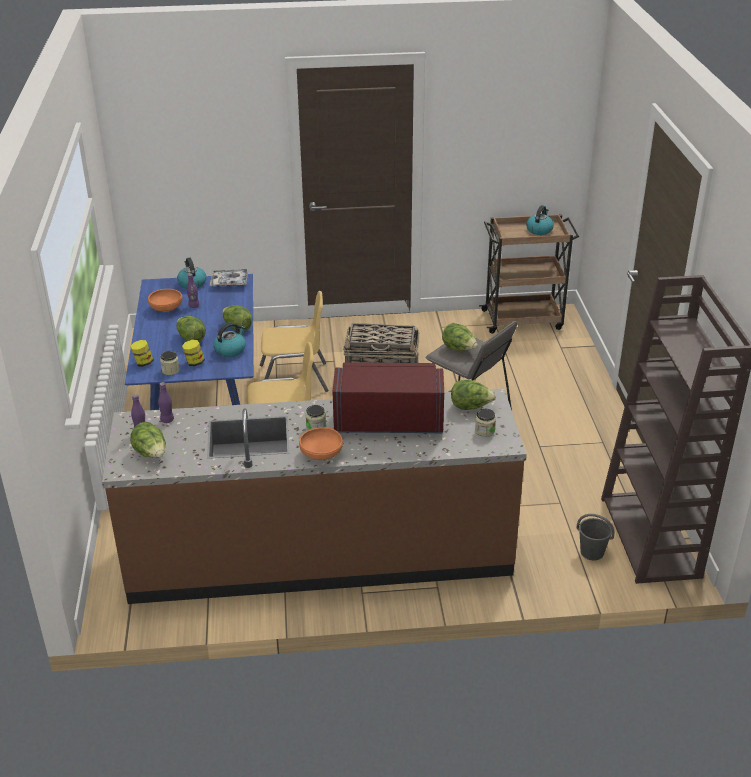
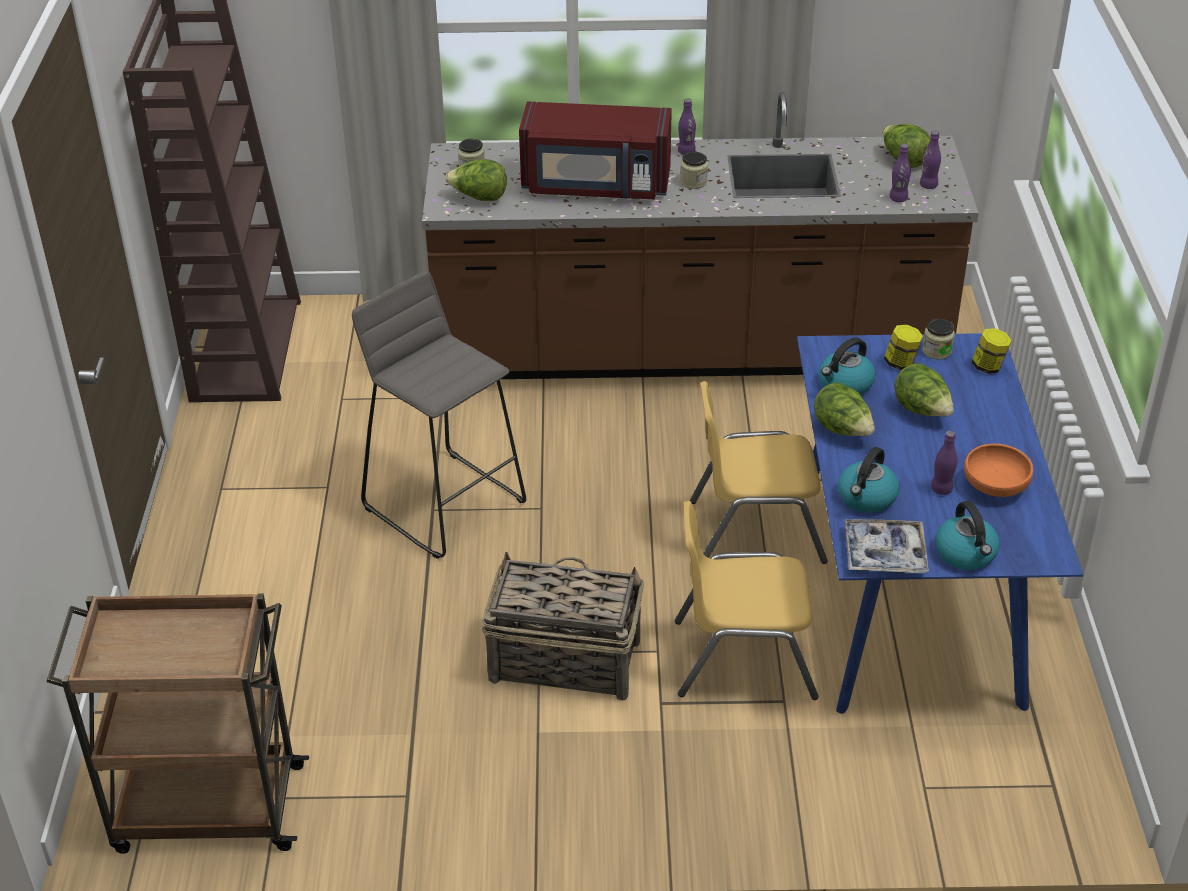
camera: 175 degrees left, 5 degrees up
(321, 454) = (686, 152): orange bowl -> purple bottle
(459, 349) = (449, 369): lettuce -> none
(539, 230) = (143, 651): kettle -> kettle (867, 498)
(591, 552) = (334, 336): grey bucket -> none

